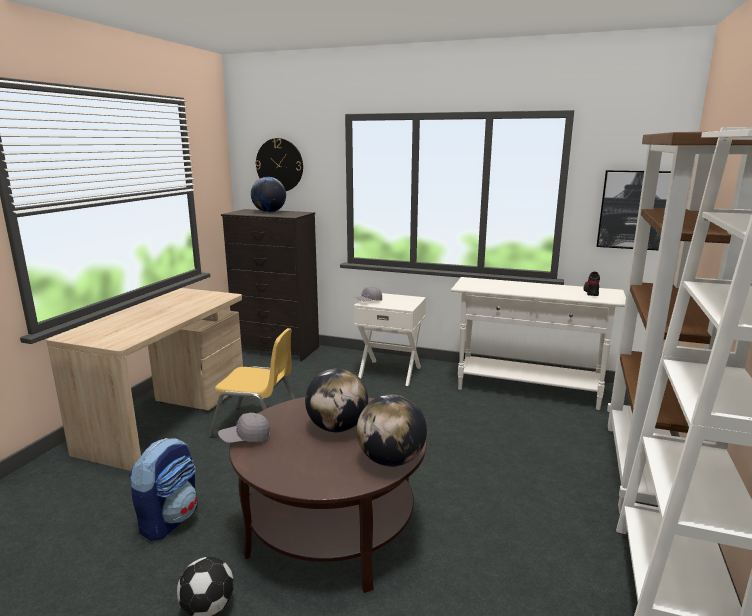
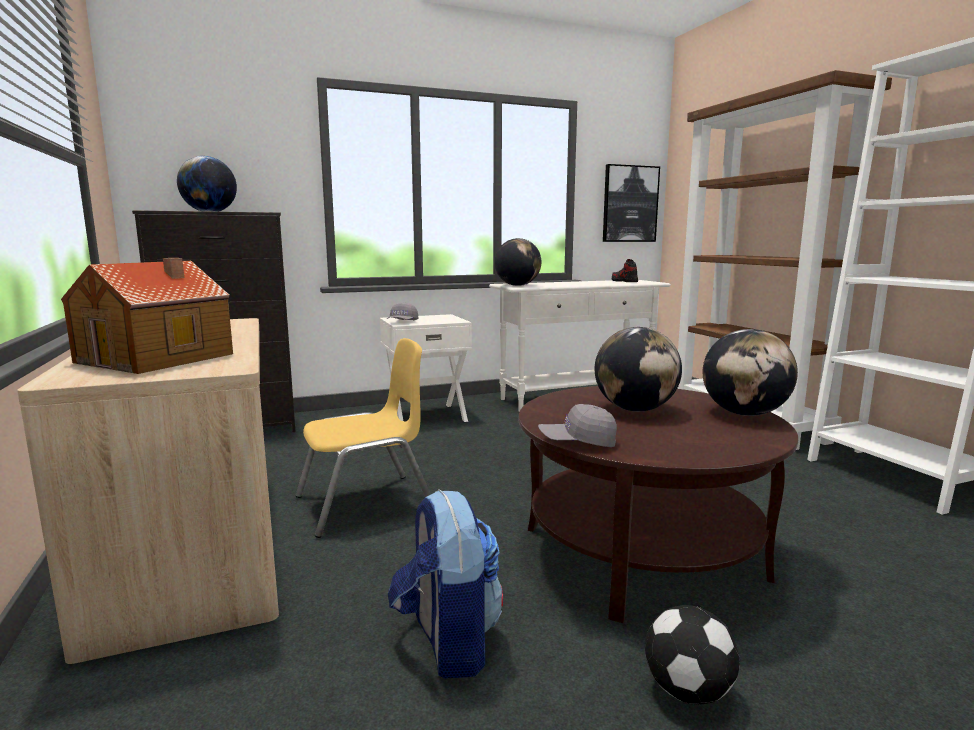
camera: 40 degrees left, 5 degrees down
(122, 327) = (159, 358): none -> toy house
(245, 438) = (577, 442): grey cap -> grey cap turned 60 degrees clockwise
(279, 165) = (208, 144): wall clock -> none
(469, 284) = (517, 285): none -> globe

